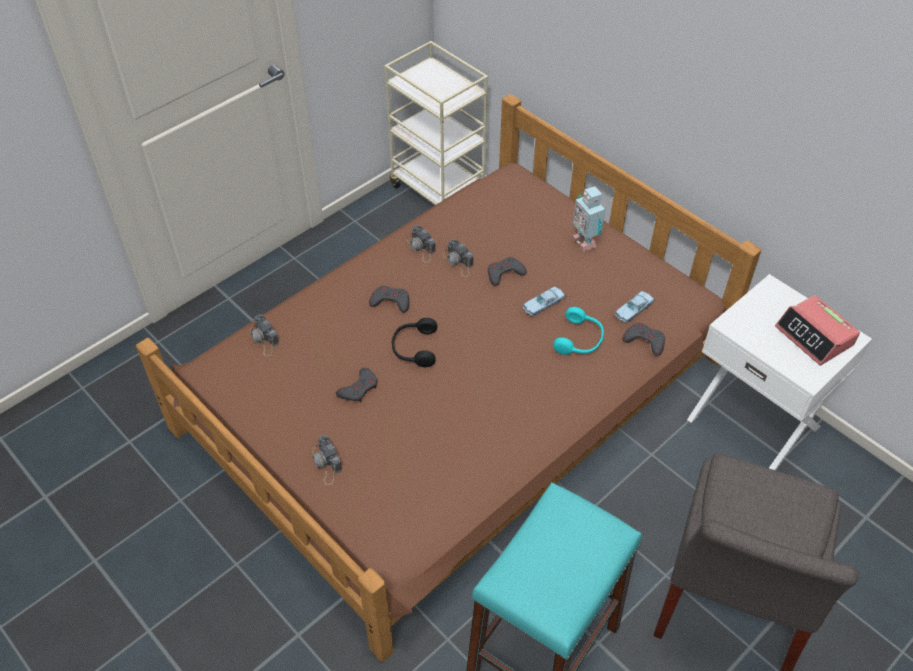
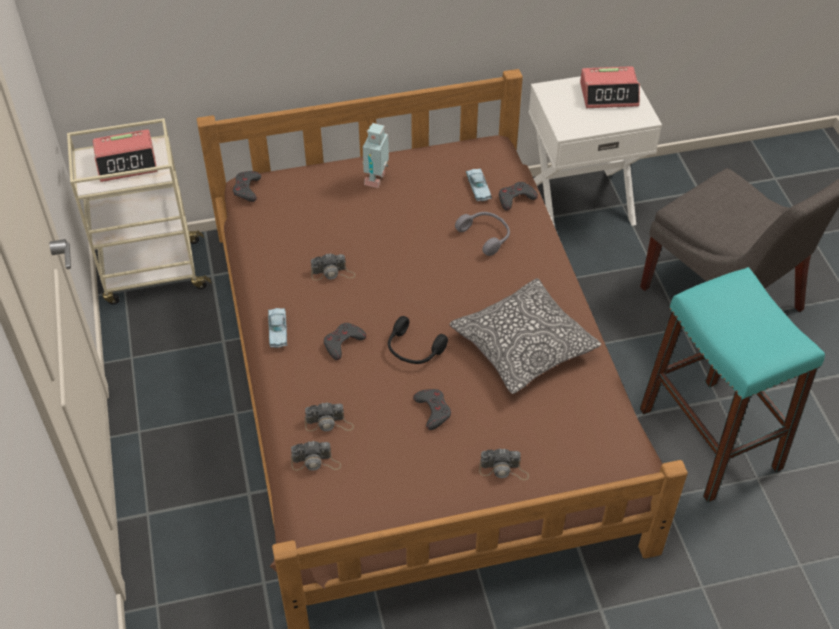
camera: 60 degrees left, 0 degrees up
(421, 248) = (292, 291): camera -> camera (329, 423)
(440, 86) = (127, 162): none -> alarm clock
(472, 420) = (523, 345): none -> pillow
(504, 274) = (373, 248): grey game controller -> grey game controller (247, 189)
(543, 304) = (429, 239): blue toy car -> blue toy car (278, 330)
(580, 340) = (486, 236): turquoise headphones -> grey headphones
(585, 241) = (377, 179): toy robot -> toy robot turned 105 degrees clockwise

